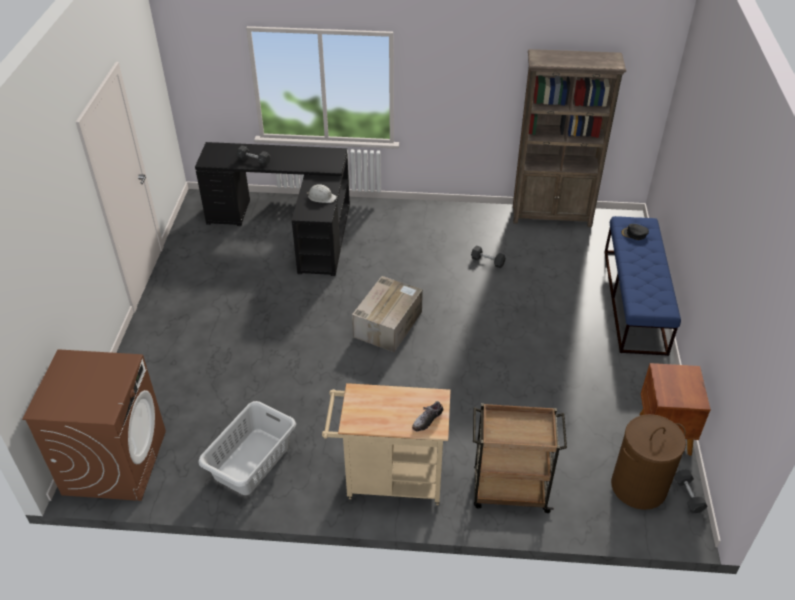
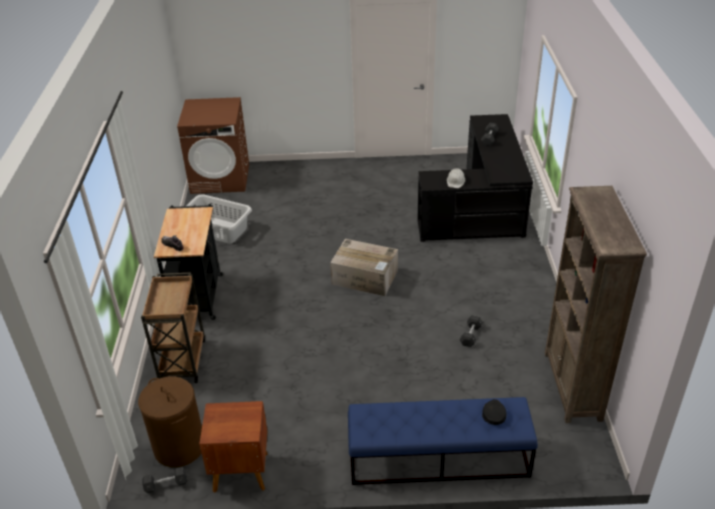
camera: 85 degrees right, 5 degrees down
(388, 480) = (198, 294): beige cart -> black cart

